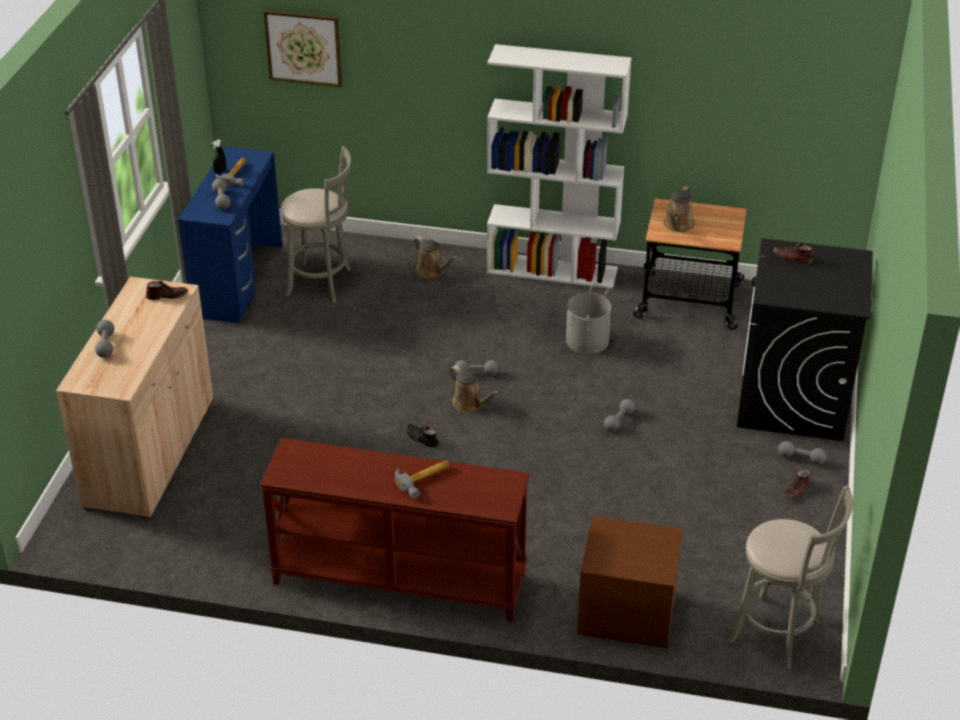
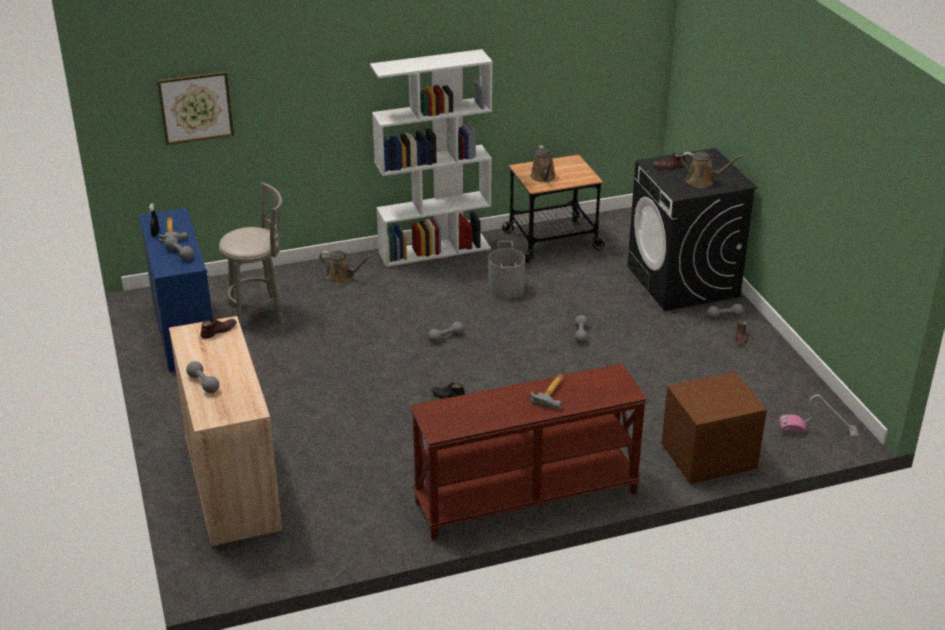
camera: 30 degrees left, 5 degrees down
(470, 404) = (461, 359): brown watering can -> brown watering can (702, 181)
(779, 634) = (817, 430): grey stool -> vacuum cleaner

